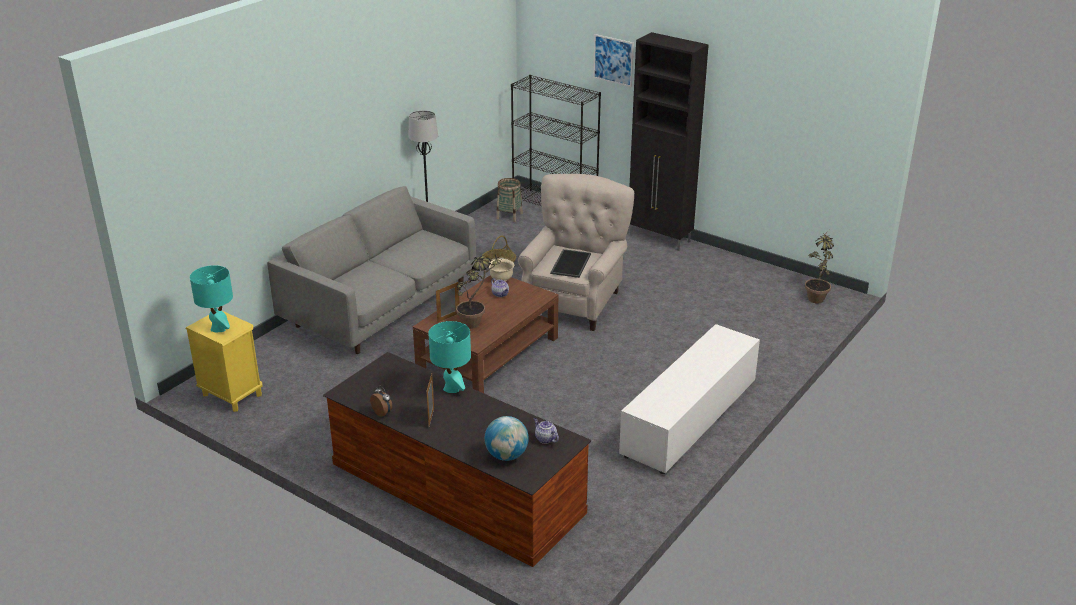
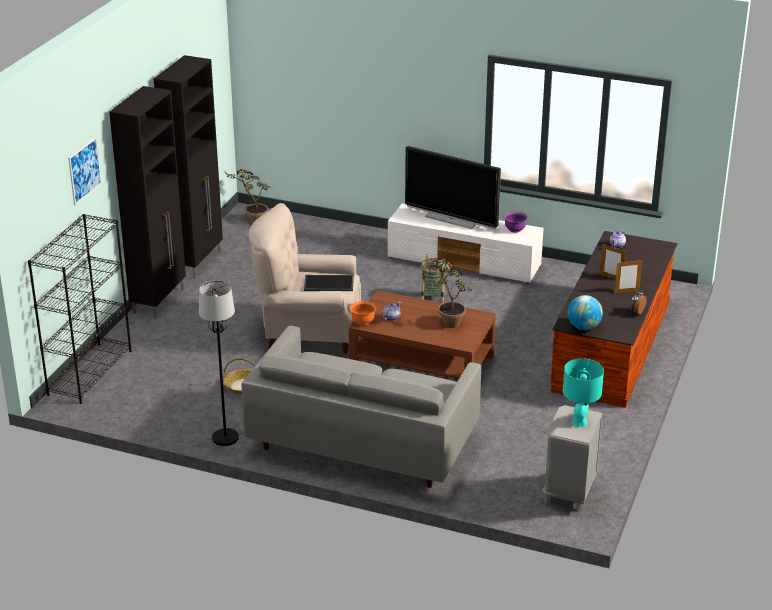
camera: 105 degrees left, 0 degrees up
(231, 395) = (569, 493): yellow nightstand -> grey nightstand
(448, 317) = (447, 336): picture frame -> picture frame (611, 277)
(452, 388) = (584, 290): turquoise table lamp -> none
(501, 279) = (363, 321): beige bowl -> orange bowl
(506, 455) = (646, 256): globe -> globe (583, 327)
(509, 216) = (123, 399): basket -> basket (433, 299)
(668, 406) = (514, 230): none -> purple bowl
(708, 366) = (452, 219): none -> television
(729, 261) = (198, 262): none -> black cabinet

